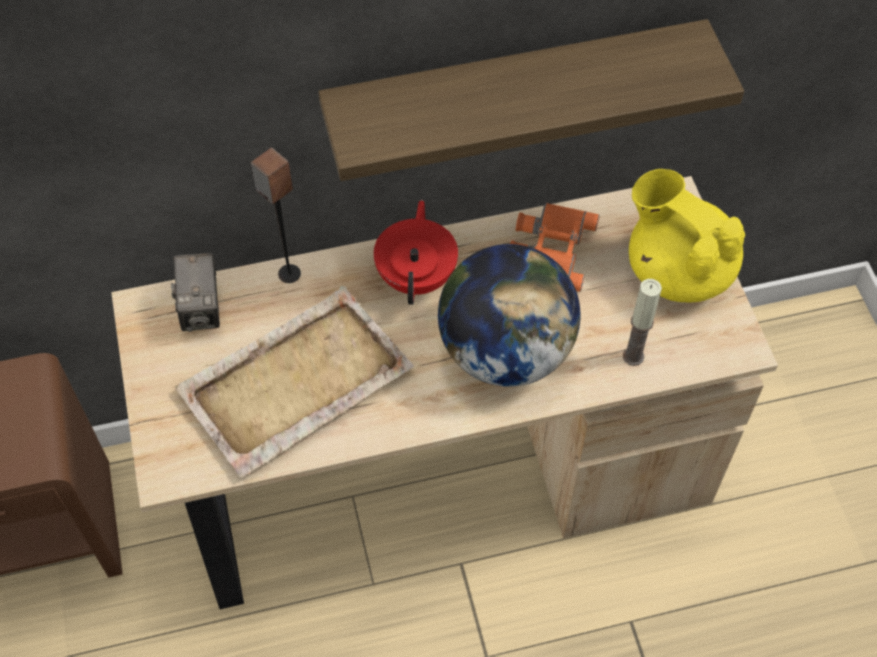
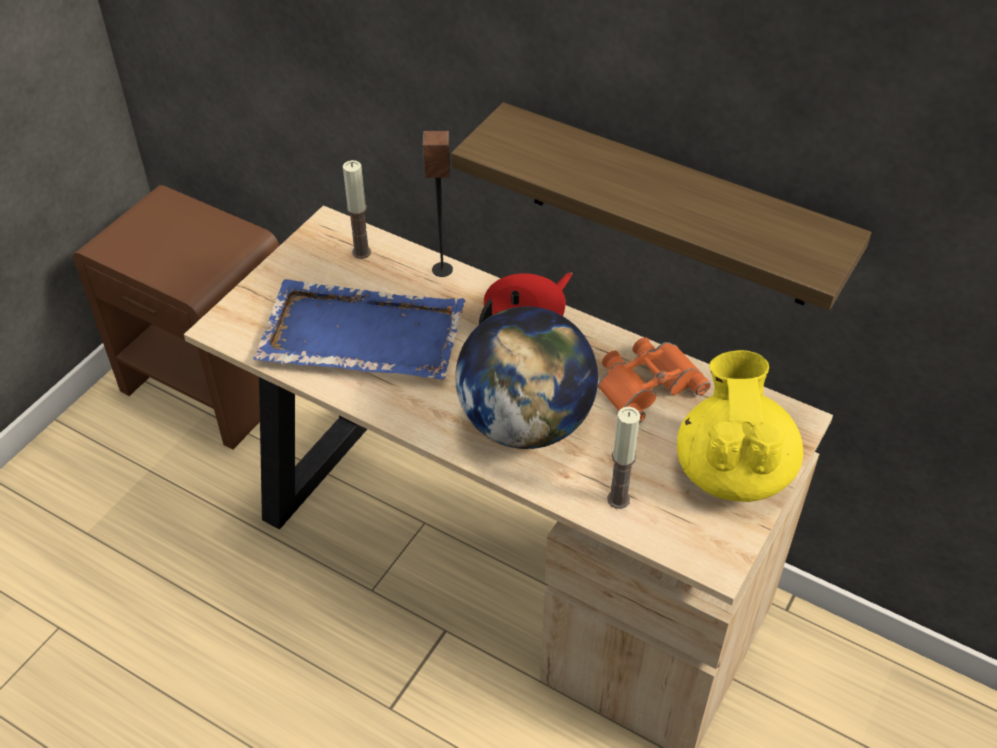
camera: 45 degrees right, 10 degrees down
(202, 310) = (361, 252): camera -> candle
(293, 383) = (360, 335): beige tray -> blue tray

